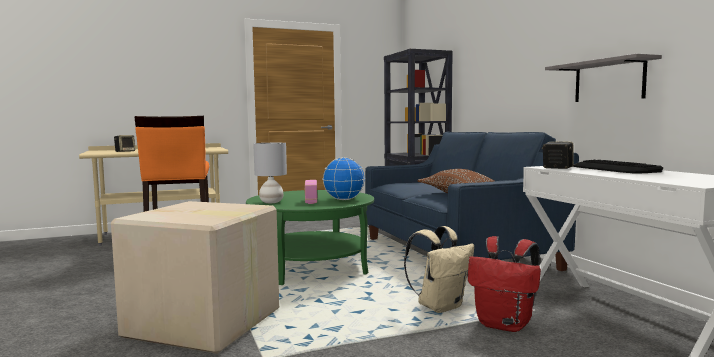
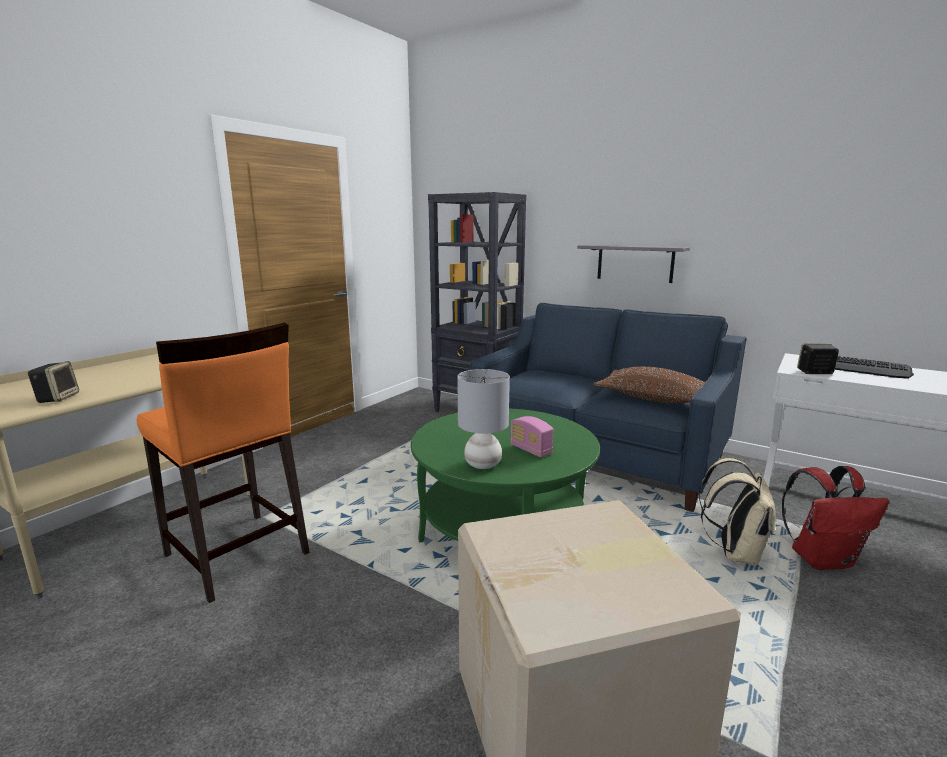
camera: 35 degrees left, 10 degrees up
(343, 200) = (554, 434): globe -> none
(609, 81) = (793, 262): grey shelf -> grey shelf (635, 263)

